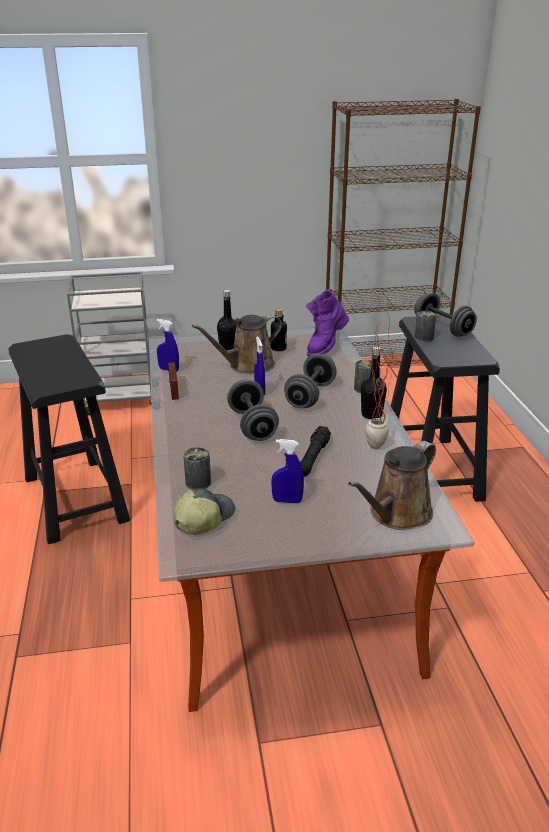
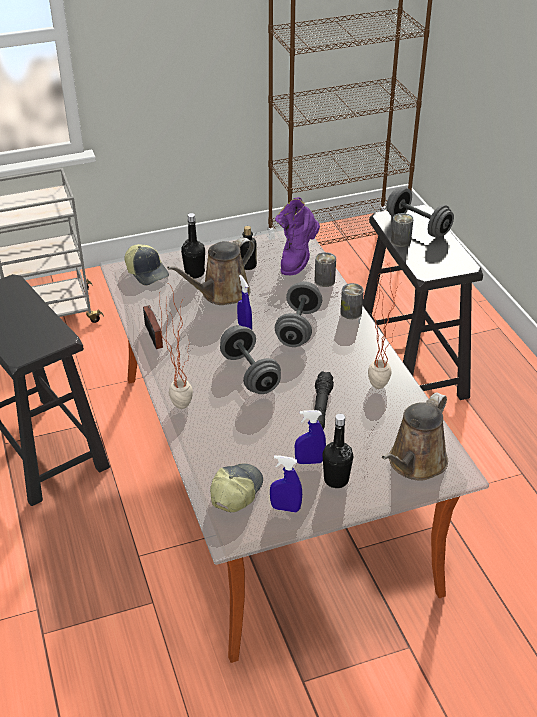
camera: 10 degrees left, 10 degrees up
(169, 370) = (138, 308): blue spray bottle -> blue spray bottle (285, 508)
(179, 439) = (181, 400): none -> potted plant
(187, 346) = (147, 272): none -> cap
(198, 482) = (217, 451): can -> can (324, 280)
(371, 414) = (365, 346): black bottle -> black bottle (336, 480)

